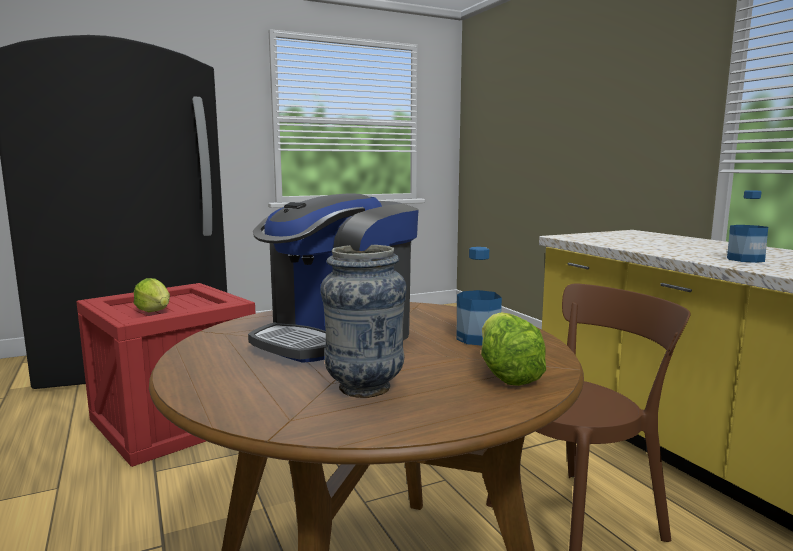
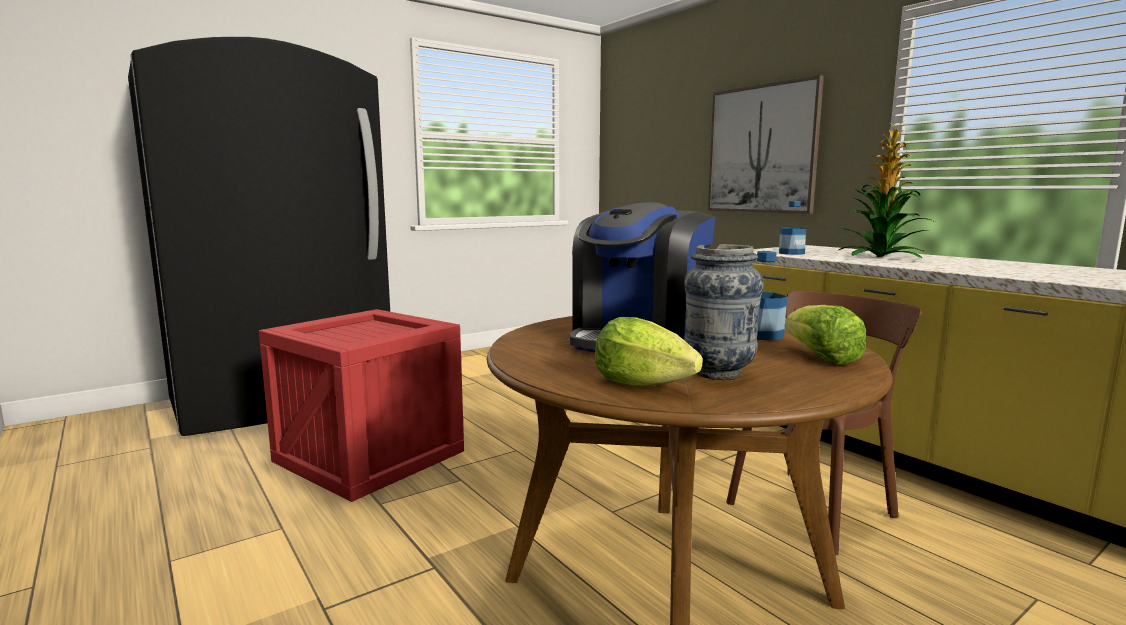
camera: 10 degrees left, 0 degrees up
(155, 311) = (355, 338): lettuce -> lettuce (641, 384)
(600, 130) = (762, 149): none -> picture
(695, 247) = (882, 257): none -> potted plant
(745, 259) = (937, 264): bottle -> bottle (791, 253)

